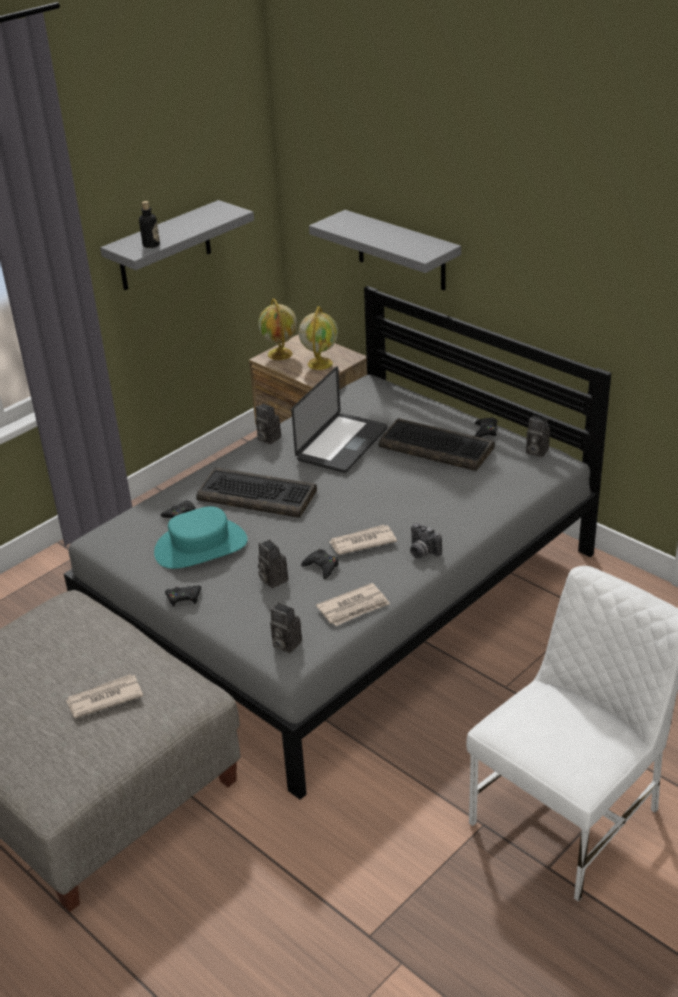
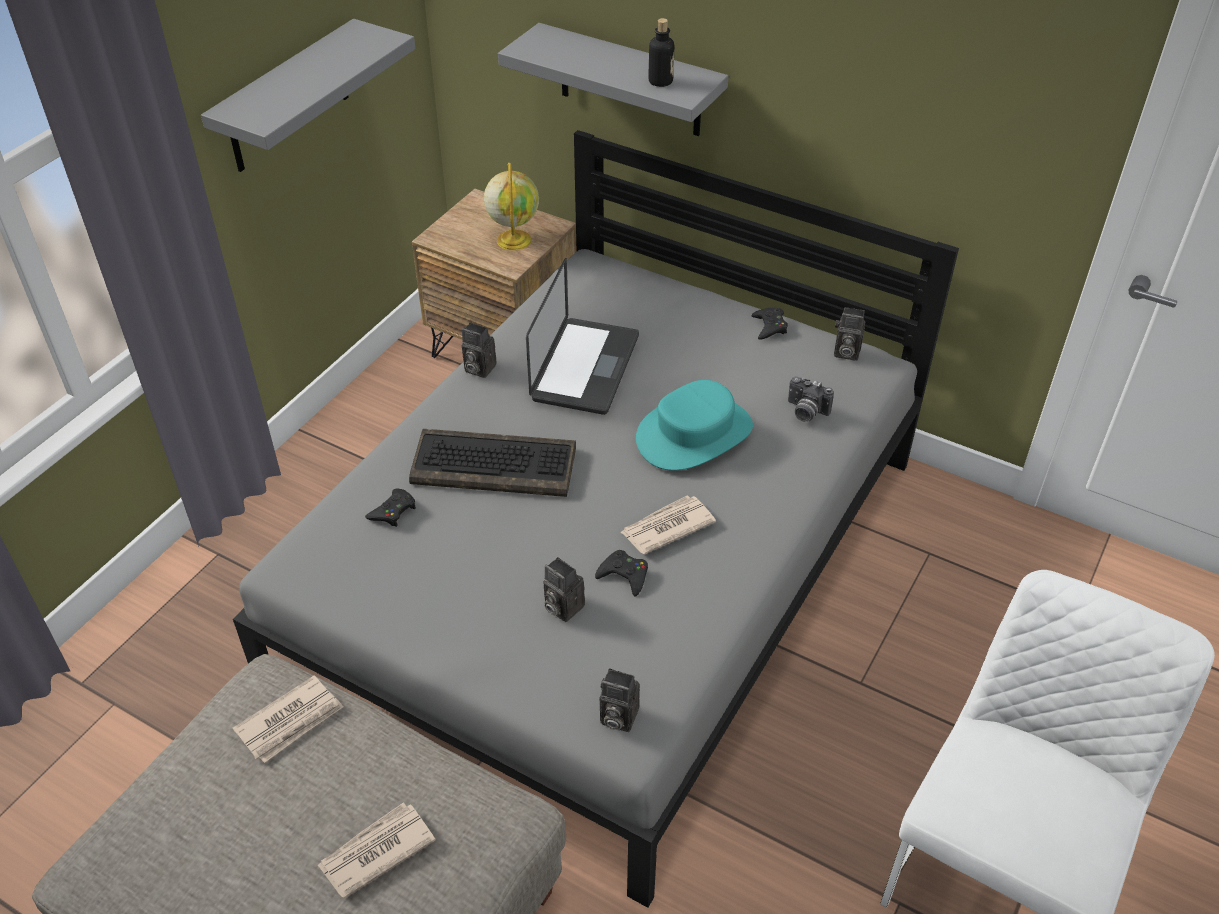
camera: 15 degrees left, 10 degrees up
(151, 245) = (281, 106): bottle -> bottle (660, 81)
(183, 598) = (444, 657): black game controller -> none
(201, 547) = (441, 564): turquoise hat -> turquoise hat (694, 434)
(280, 354) = (454, 229): globe -> none
(354, 607) = (692, 639): newspaper -> newspaper (291, 721)
(422, 552) = (753, 533): camera -> camera (805, 412)
(437, 447) = (717, 359): keyboard -> none

